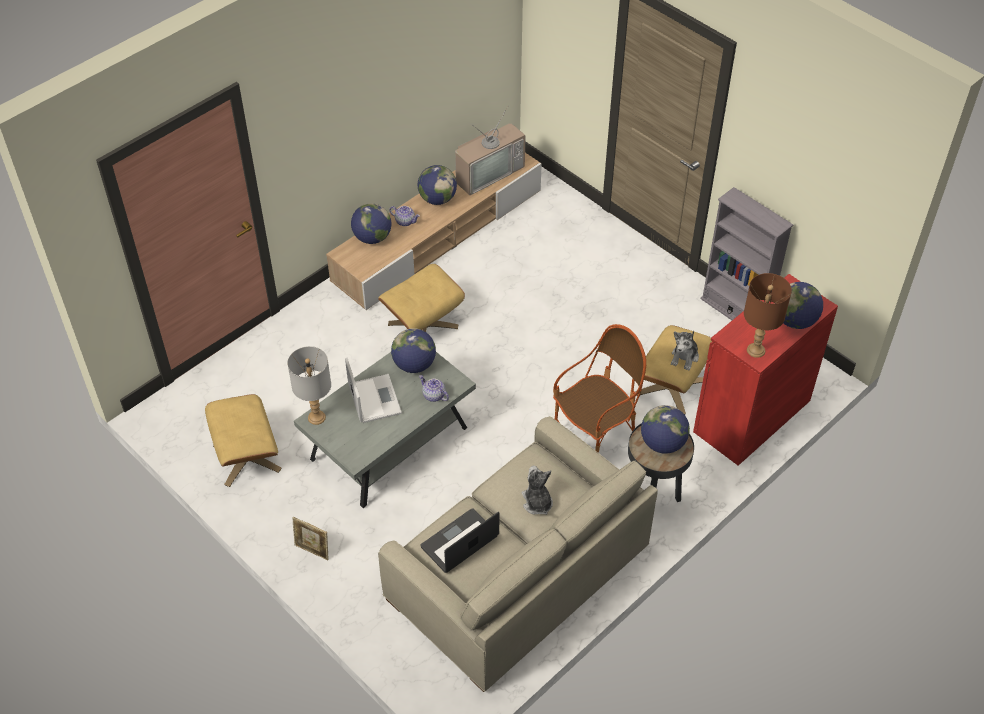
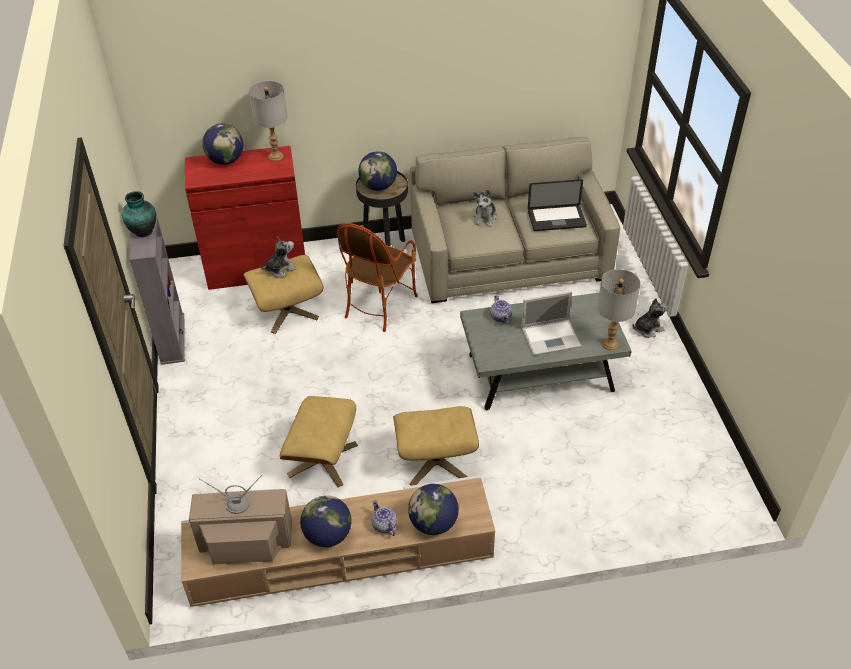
camera: 145 degrees left, 5 degrees down
(246, 457) = (669, 420): beige ottoman -> beige ottoman (323, 460)
(312, 551) = (647, 329): picture frame -> plush toy
(374, 398) = (551, 337): laptop -> laptop turned 120 degrees counterclockwise
(414, 365) = (498, 347): globe -> none
(595, 438) = (379, 305): armchair -> armchair turned 60 degrees counterclockwise
(755, 350) = (276, 156): brown table lamp -> grey table lamp
(758, 213) = (143, 231): none -> vase

